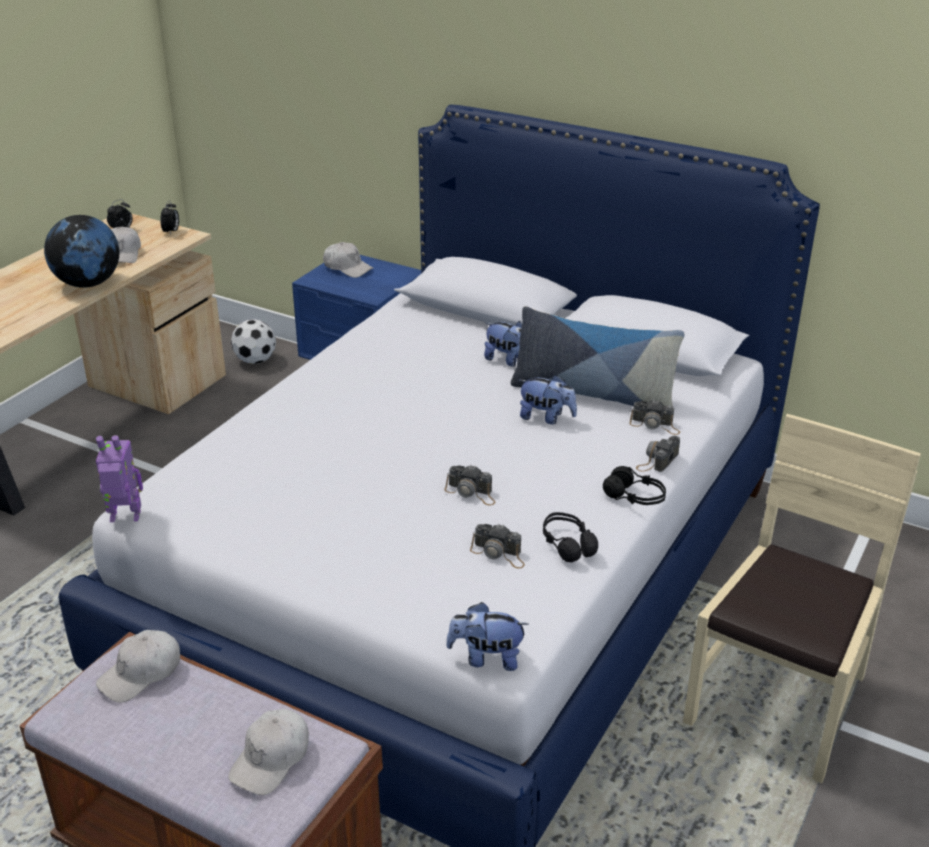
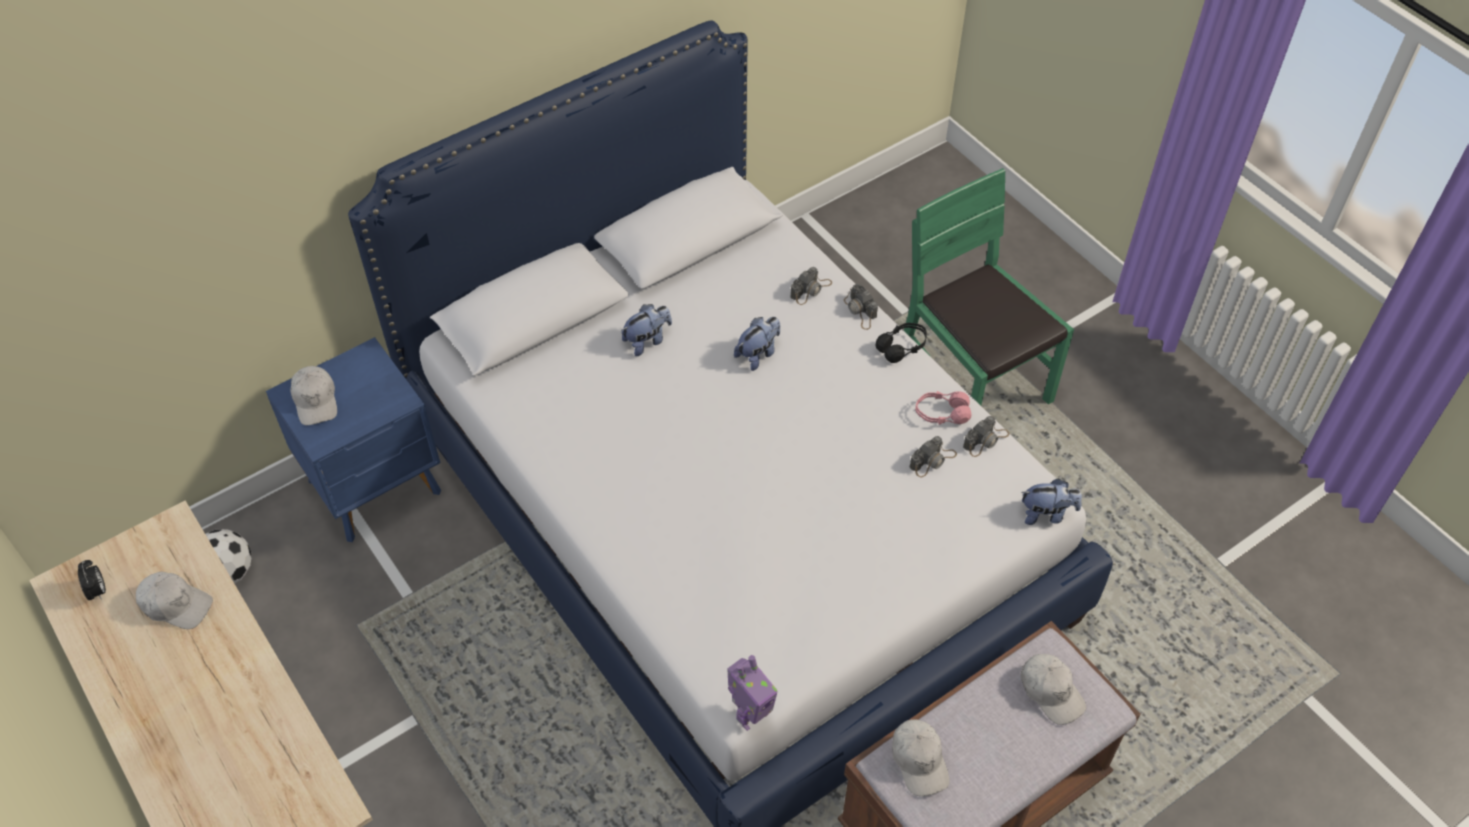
camera: 65 degrees left, 20 degrees up
(88, 284) = (236, 657): globe -> none
(125, 517) = (750, 715): toy robot -> toy robot turned 150 degrees counterclockwise
(171, 232) = (148, 539): alarm clock -> none
(347, 268) = (316, 400): white cap -> white cap turned 105 degrees clockwise
(471, 493) = (843, 447): camera -> camera (985, 440)
(486, 658) = (1046, 514): plush toy -> plush toy turned 120 degrees counterclockwise
(567, 545) = (941, 414): black headphones -> pink headphones
(593, 393) = (739, 307): pillow -> none
(779, 701) = (971, 383): beige chair -> green chair

